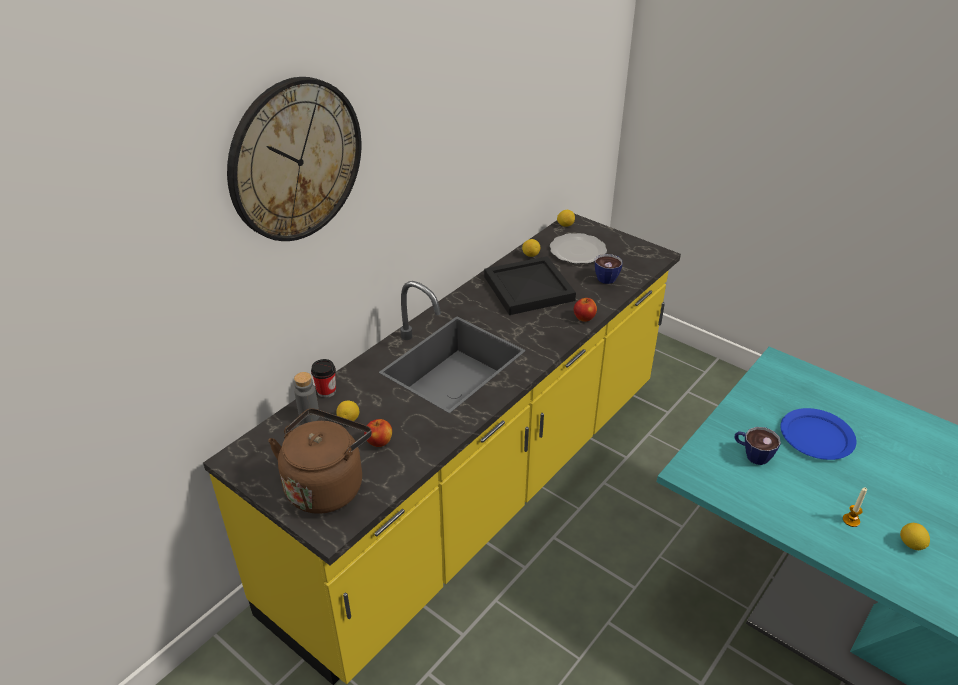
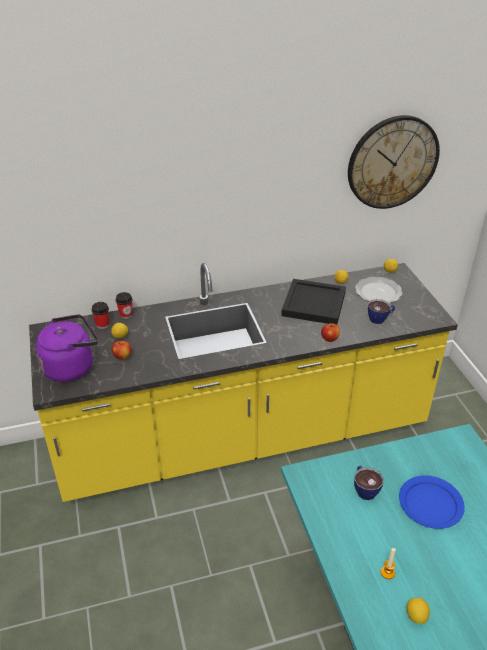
camera: 35 degrees right, 0 degrees up
(295, 160) = (121, 154): wall clock -> wall clock (392, 162)
(309, 416) = (102, 325): grey bottle -> cup
(326, 485) = (72, 366): brown kettle -> purple kettle

